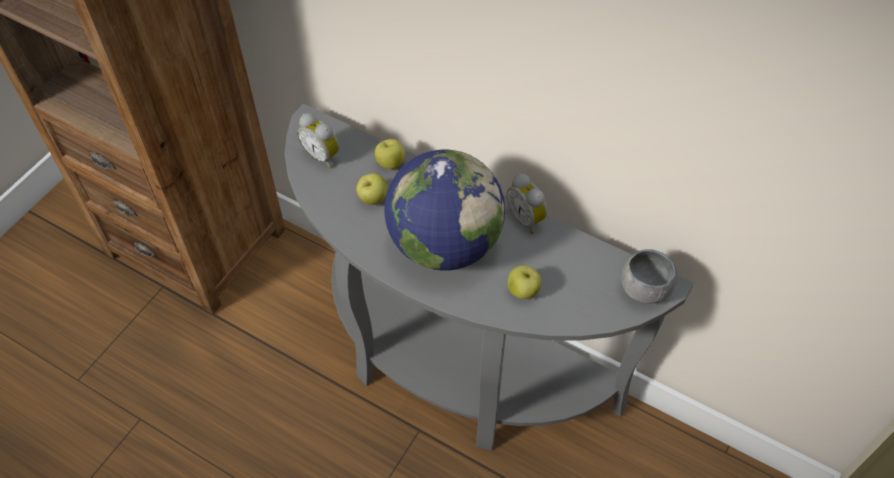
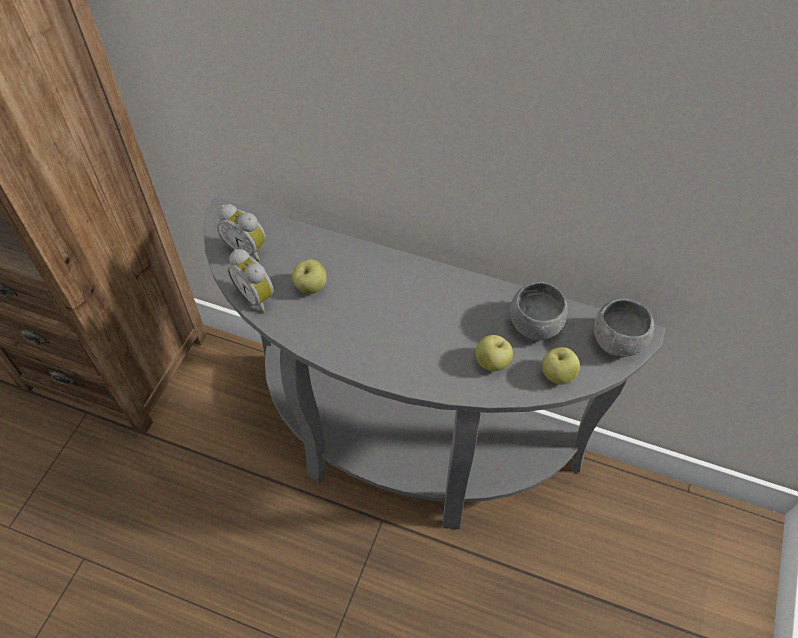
camera: 10 degrees left, 0 degrees up
(390, 163) = (322, 247): apple -> apple (557, 375)
(444, 244) = (397, 325): globe -> none
(527, 218) = (478, 285): alarm clock -> alarm clock (257, 296)
(570, 262) = (535, 325): none -> grey bowl

